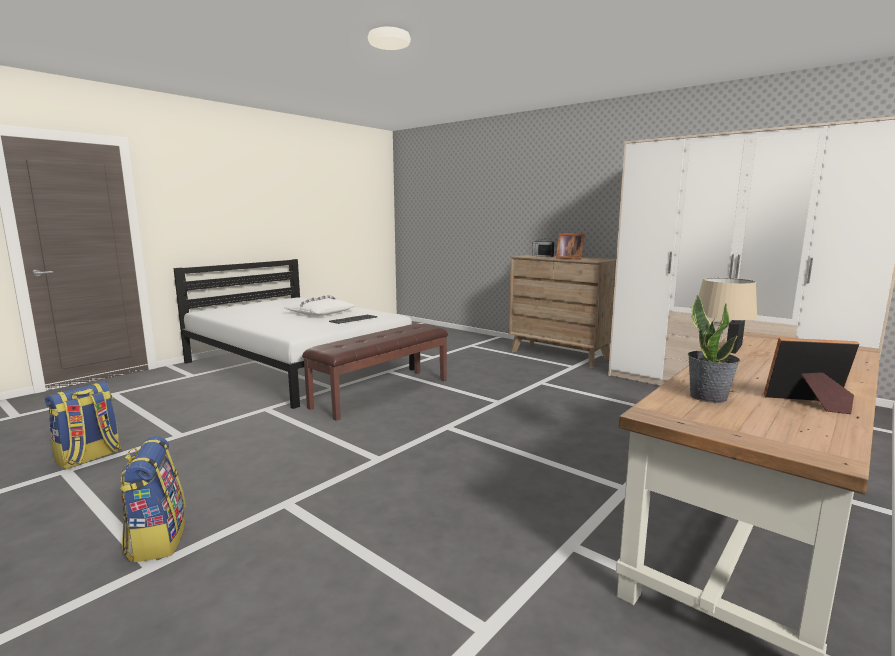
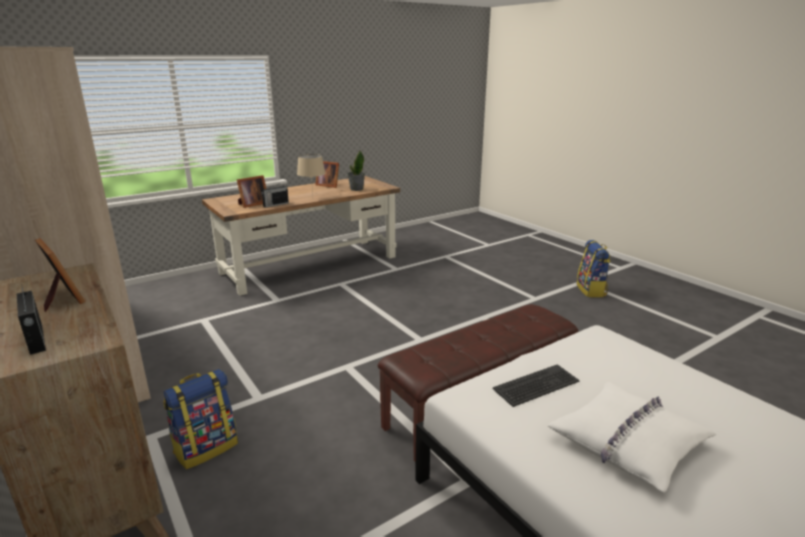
camera: 165 degrees left, 10 degrees up
(89, 458) = (720, 347): backpack -> backpack (206, 447)
(768, 346) = (252, 204): none -> picture frame

